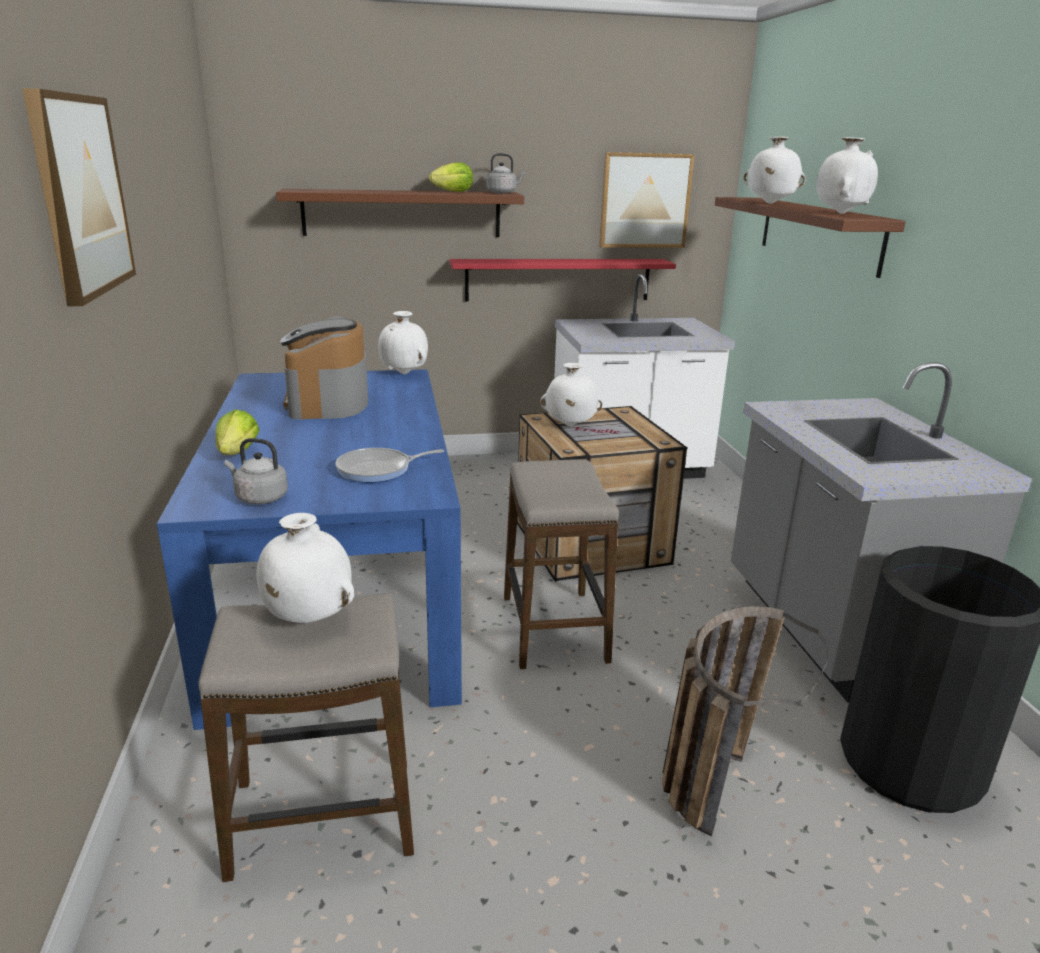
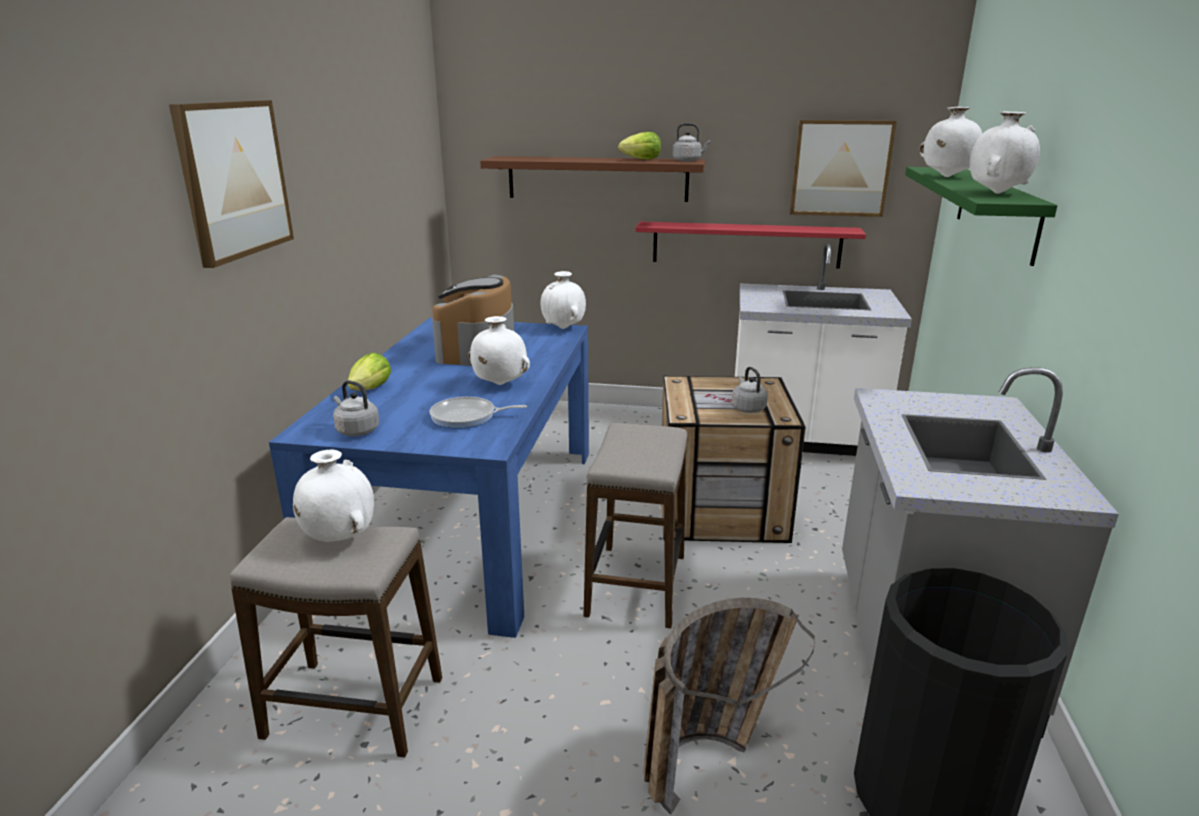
camera: 20 degrees right, 0 degrees up
(569, 425) = (702, 392): white vase -> white vase (499, 384)
(623, 436) = (747, 408): none -> grey kettle
(818, 233) = (996, 211): brown shelf -> green shelf

